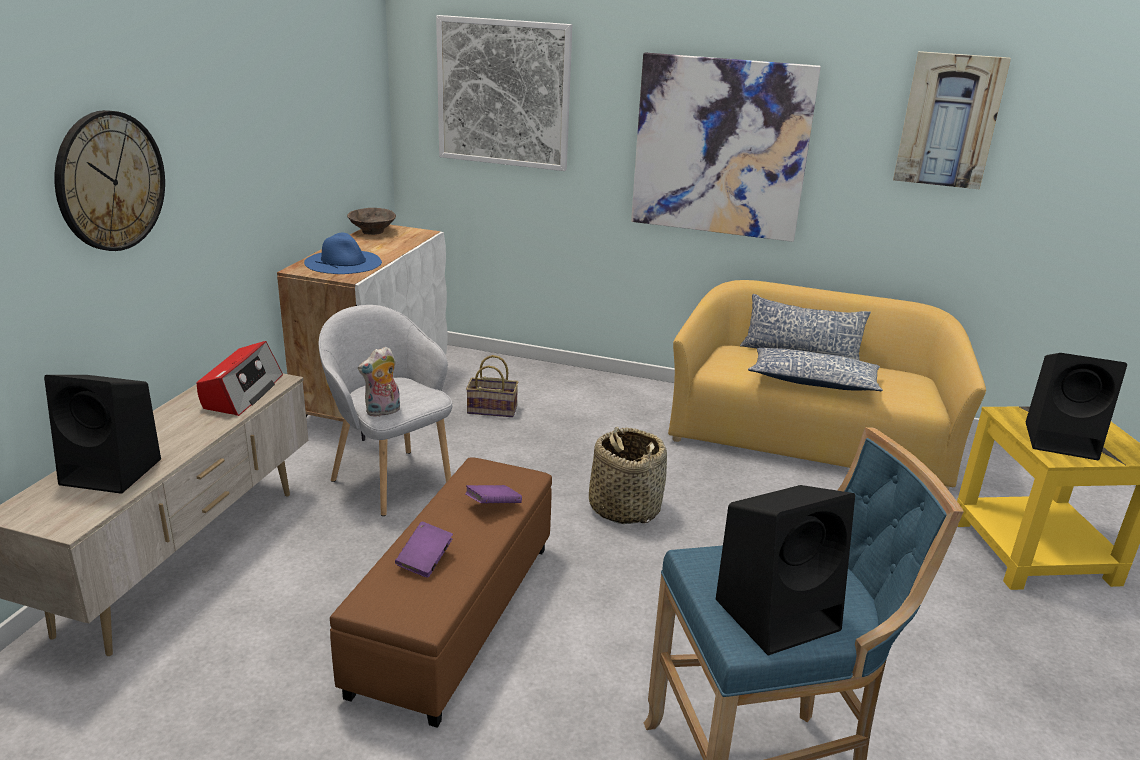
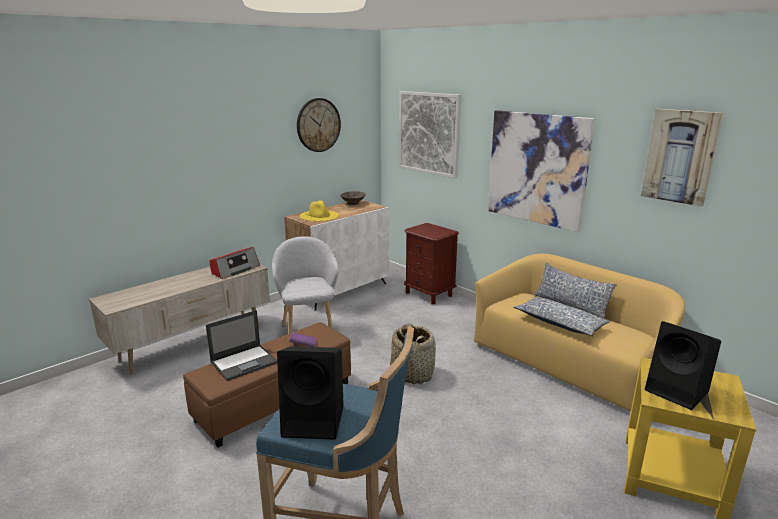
camera: 30 degrees right, 5 degrees down
(110, 181) = (182, 162): wall clock -> wall clock (318, 125)
(114, 471) = (151, 291): black speaker -> none
(343, 262) = (319, 215): blue hat -> yellow hat
(383, 412) = (293, 291): plush toy -> none
(425, 561) = (244, 362): purple book -> laptop
(493, 409) = (392, 308): basket -> none
(526, 373) = (428, 294): none -> brown nightstand

